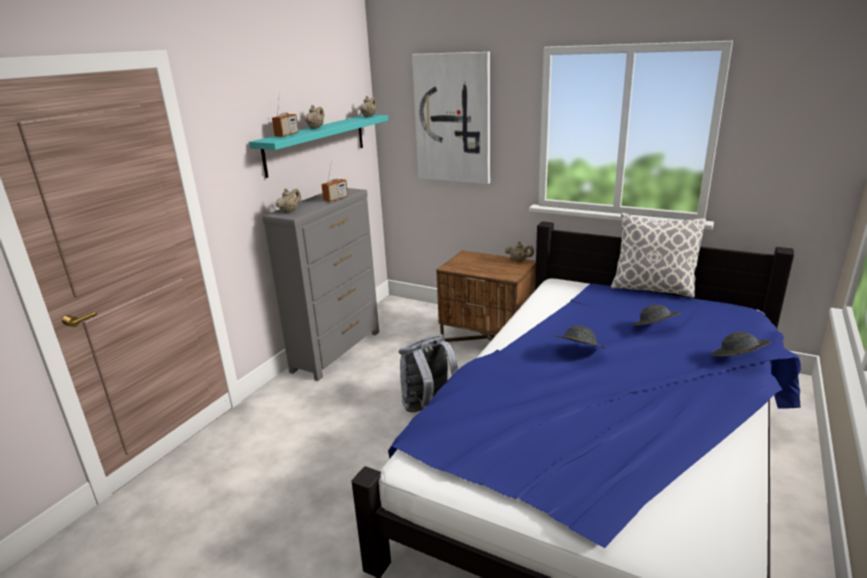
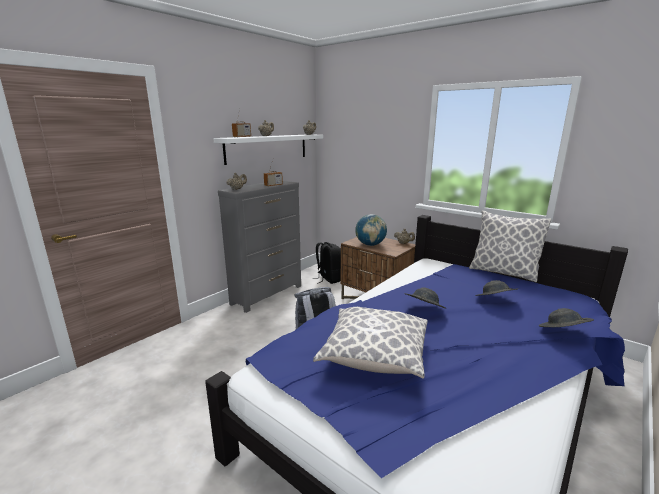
camera: 10 degrees right, 5 degrees down
(316, 144) = (267, 148): turquoise shelf -> white shelf
(413, 316) = (328, 279): none -> black backpack
(453, 119) = (367, 138): picture -> none
(477, 268) = (370, 245): none -> globe
(544, 420) = (374, 356): none -> pillow

